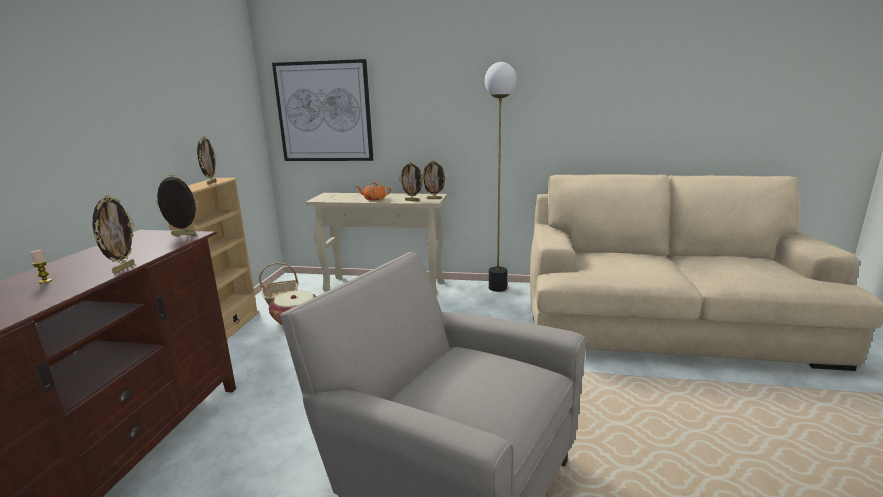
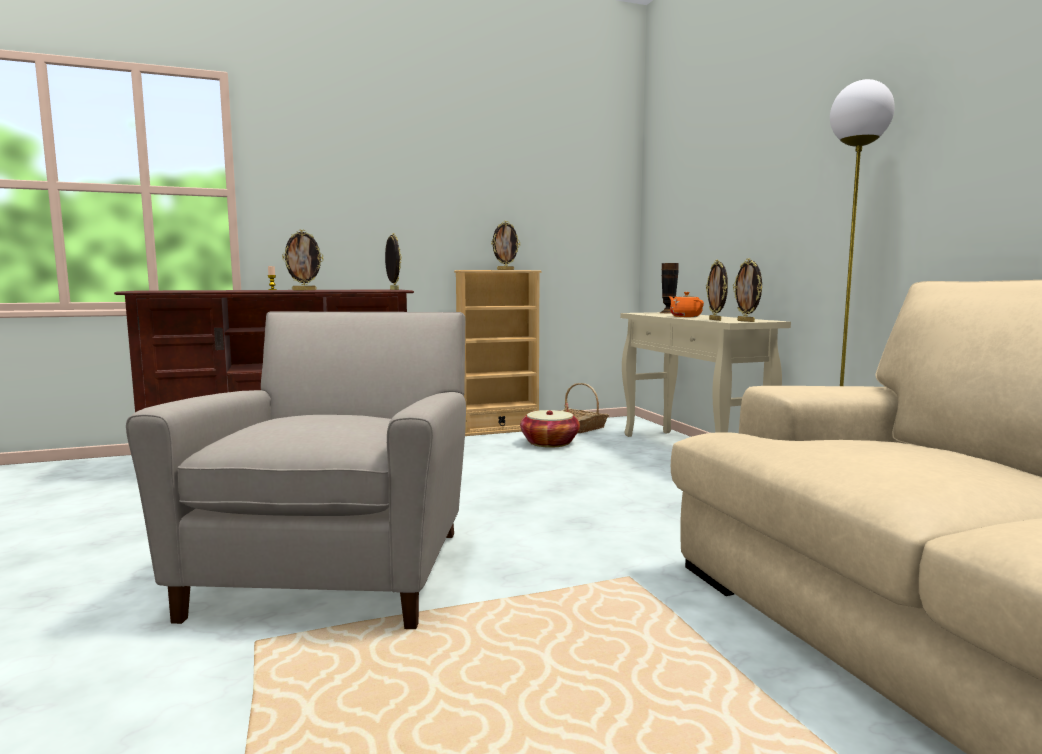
camera: 60 degrees right, 10 degrees down
(324, 112) = (684, 205): picture -> none
(334, 194) = (668, 313): none -> vase

